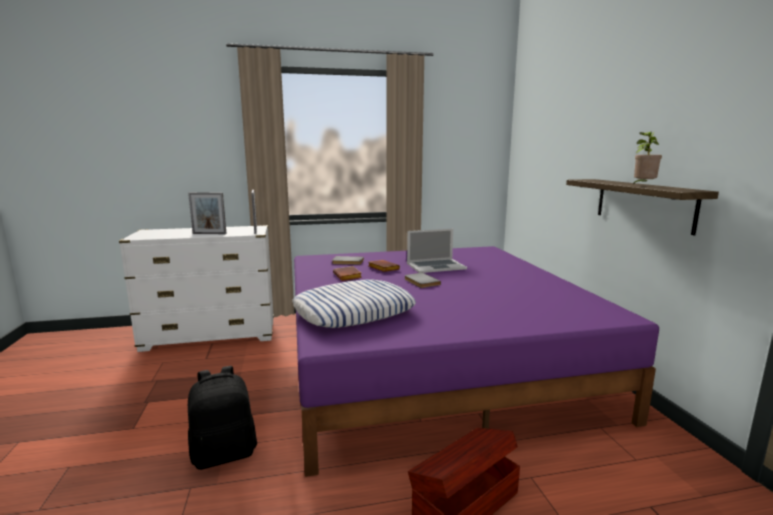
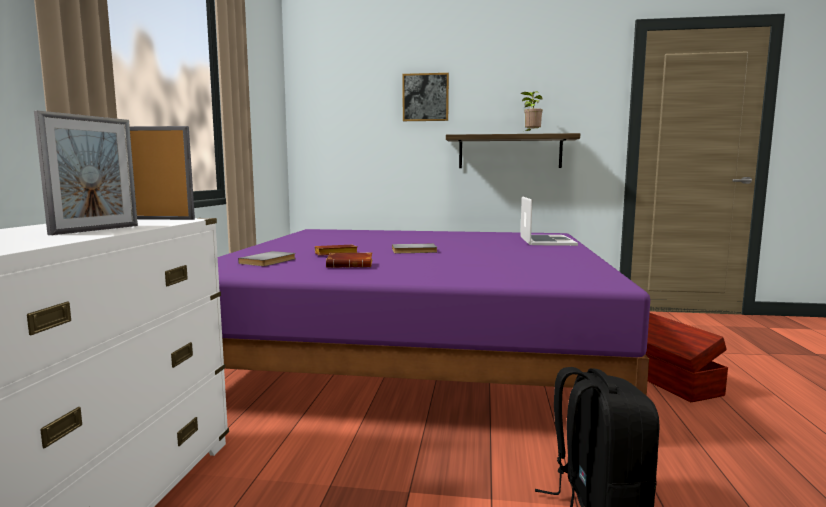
camera: 70 degrees left, 5 degrees down
(354, 311) = (504, 271): pillow -> none
(436, 266) = (357, 244): laptop -> laptop (546, 241)
(583, 136) = (425, 97): none -> picture

